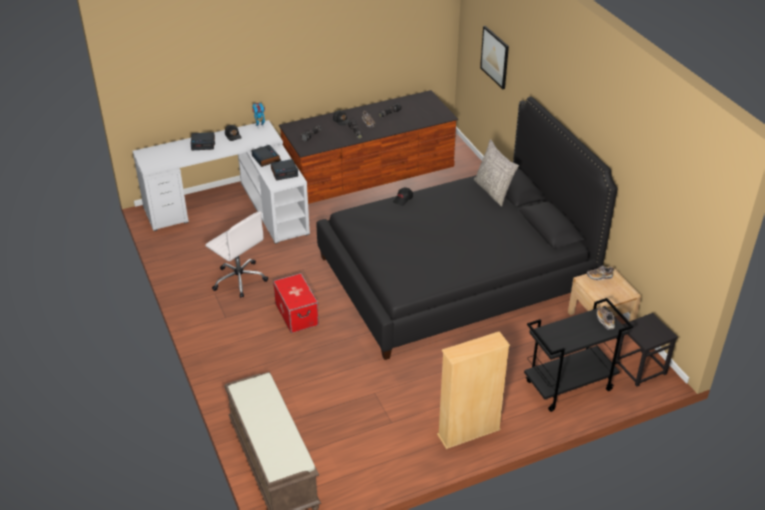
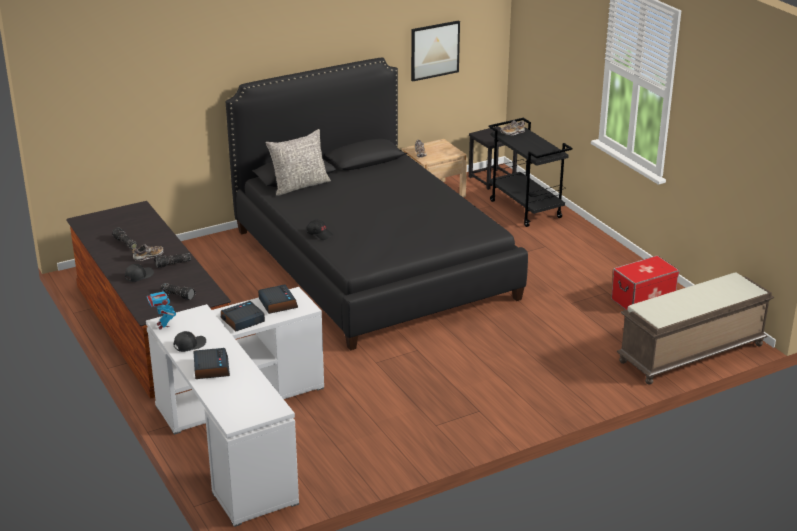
camera: 95 degrees left, 10 degrees down
(239, 279) = (403, 409): white office chair -> none
(296, 314) = (462, 359): storage box -> storage box (643, 300)
(468, 432) = (602, 254): beige bookcase -> none
(495, 57) = (139, 101): picture -> picture (434, 50)

